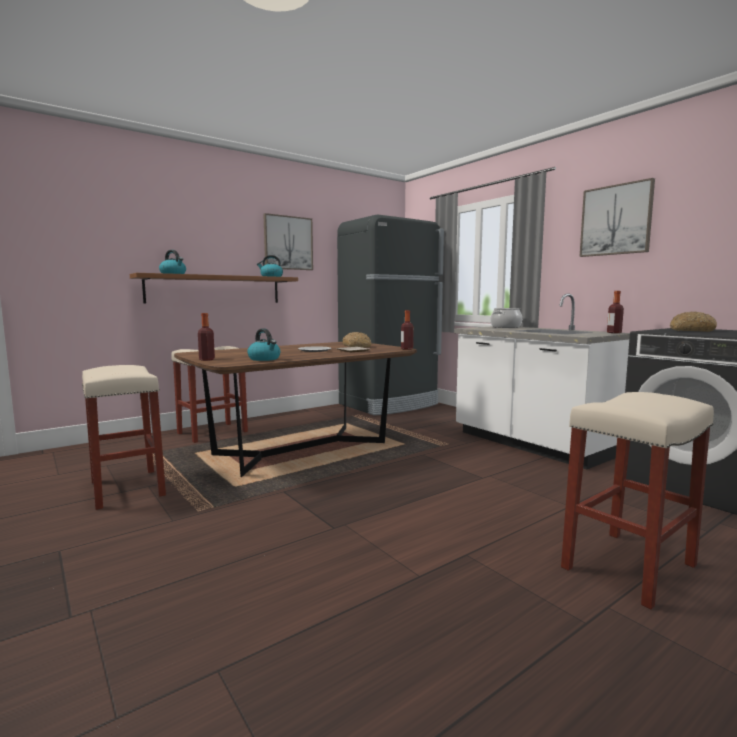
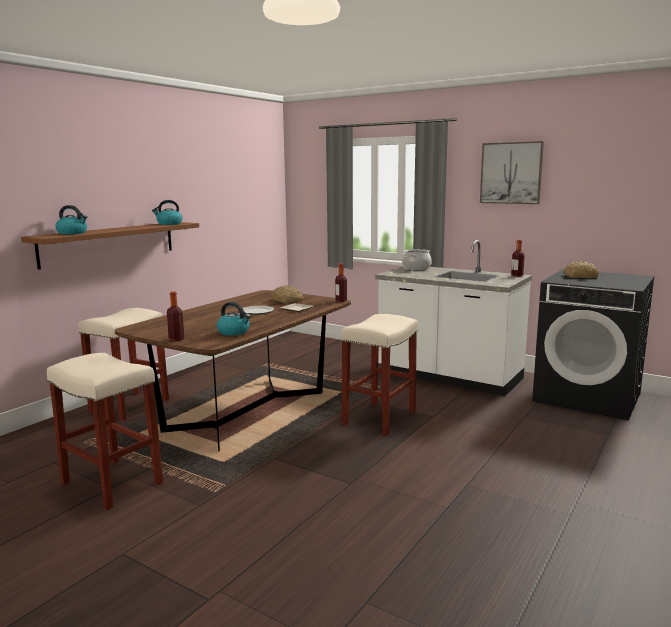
camera: 20 degrees left, 5 degrees up
(288, 243) = (178, 182): picture -> none
(389, 404) = (288, 347): black fridge -> none
(629, 567) = (575, 471): beige stool -> beige stool (379, 418)

